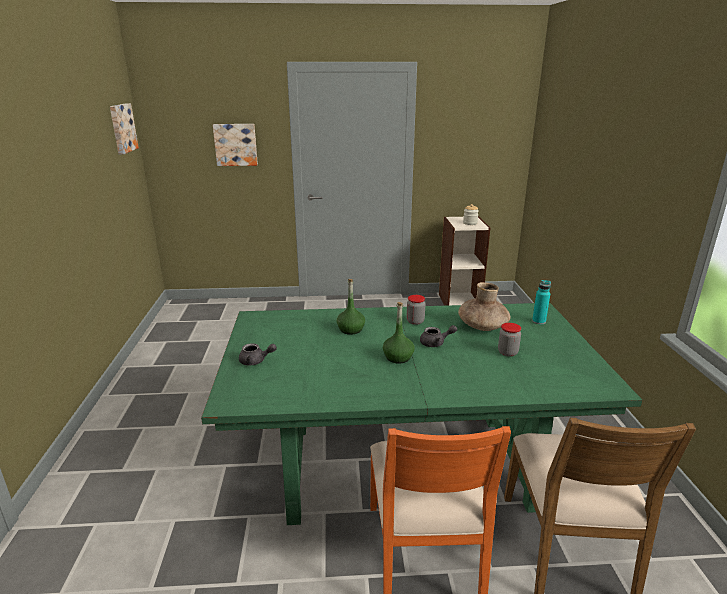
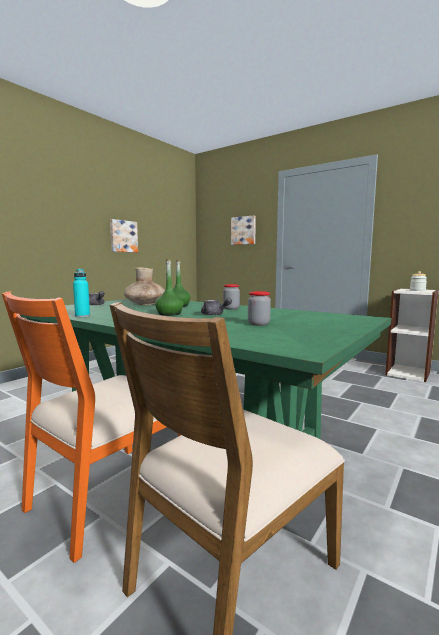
camera: 40 degrees right, 15 degrees down
(122, 128) = (178, 218): picture -> picture (123, 236)
(482, 326) = (278, 315): brown vase -> brown vase (145, 304)
(538, 321) = (343, 320): turquoise bottle -> turquoise bottle (82, 316)

